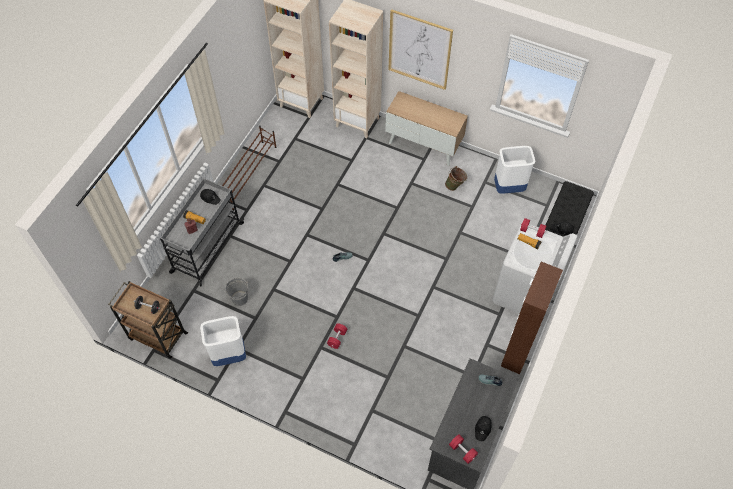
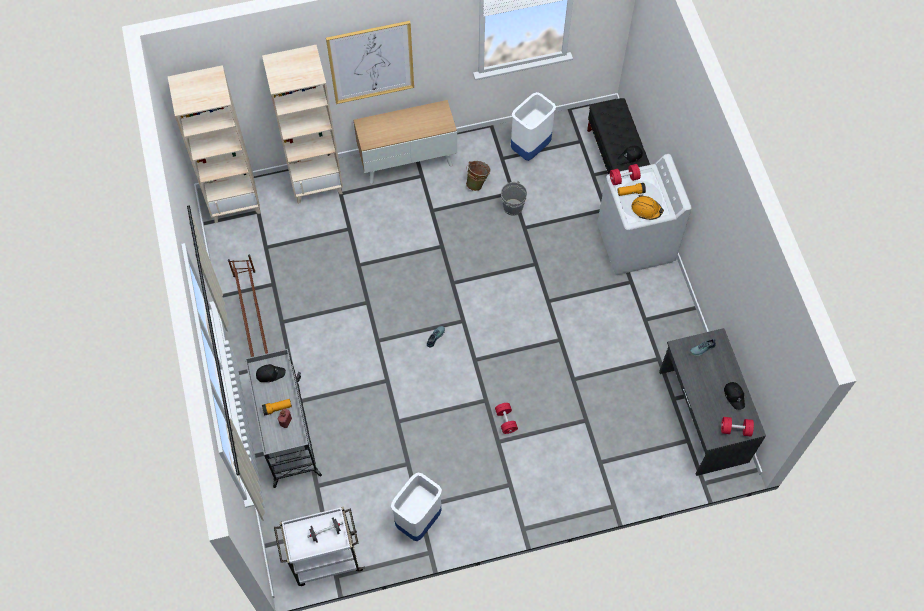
camera: 40 degrees left, 5 degrees up
(157, 335) = (325, 560): brown cart -> white cart
(239, 298) = (372, 456): grey bucket -> grey bucket (513, 207)
(517, 351) = (677, 305): brown cabinet -> none
(529, 261) = (646, 209): none -> orange hard hat

